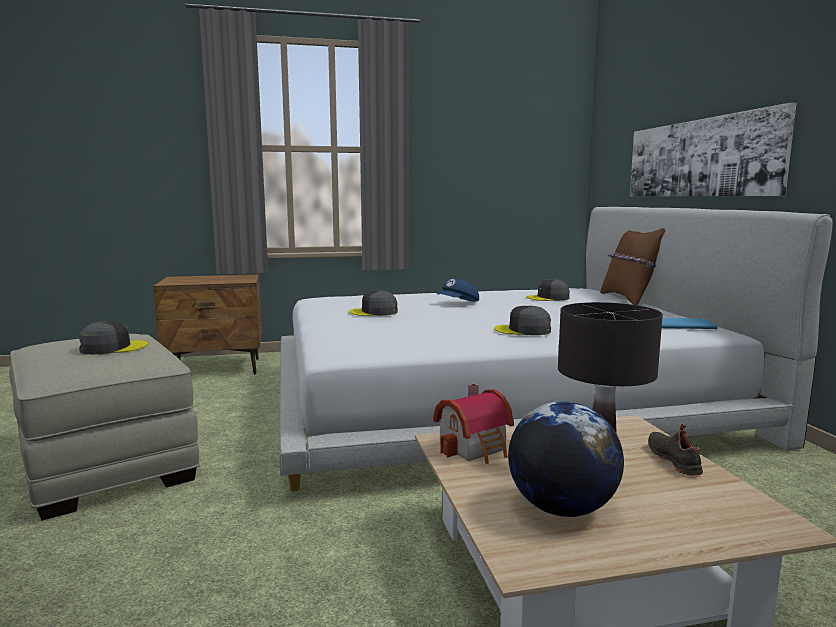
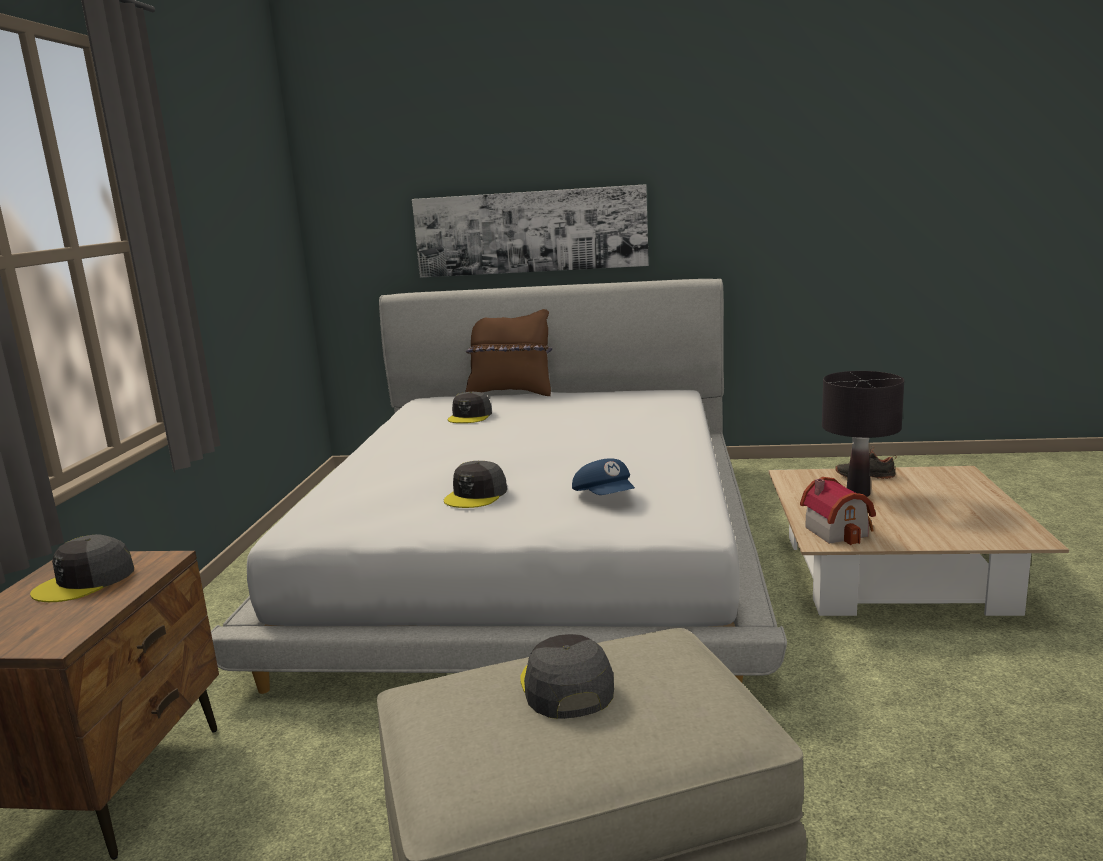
camera: 70 degrees left, 5 degrees up
(458, 303) = (467, 452): blue cap -> blue cap (605, 497)
(523, 330) = (639, 441): grey cap -> grey cap (85, 581)
(561, 509) = (951, 518): globe -> none
(680, 324) = (650, 395): blue book -> none

